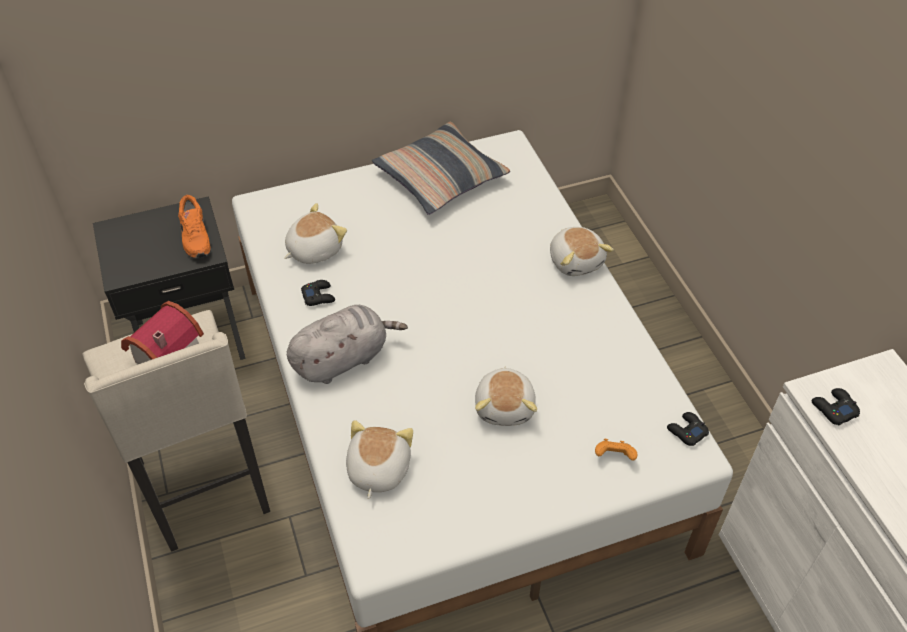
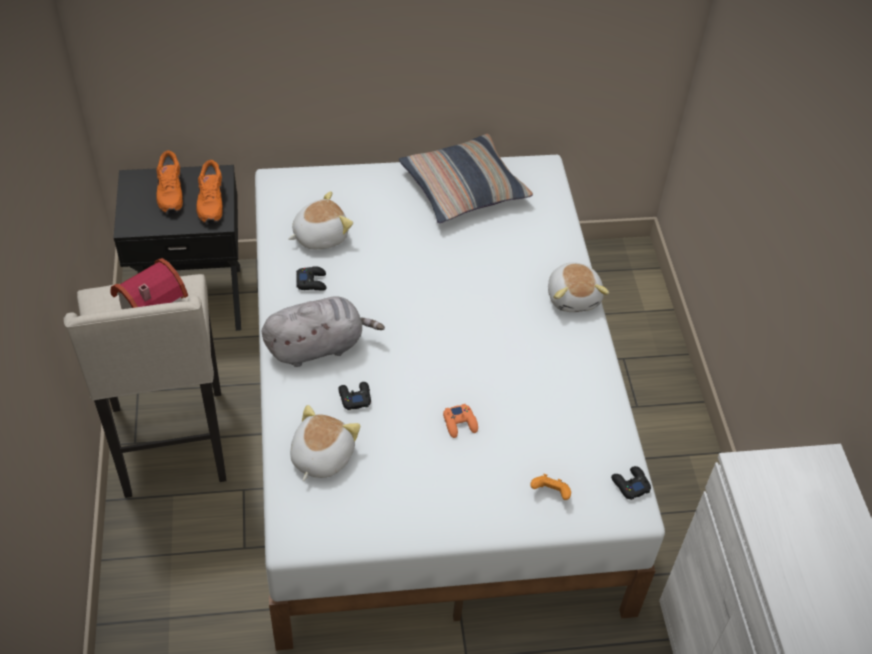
camera: 10 degrees right, 0 degrees up
(151, 235) = (170, 192): none -> orange shoe
(505, 406) = (460, 423): plush toy -> orange game controller
(833, 409) = (758, 488): black game controller -> black game controller (354, 397)

